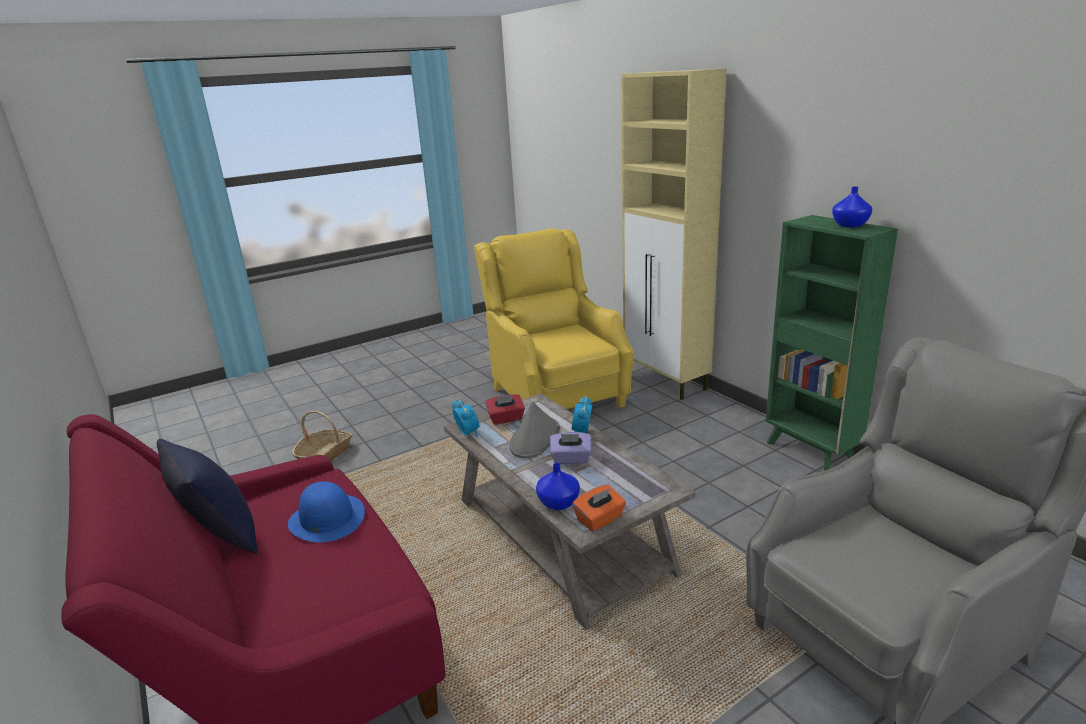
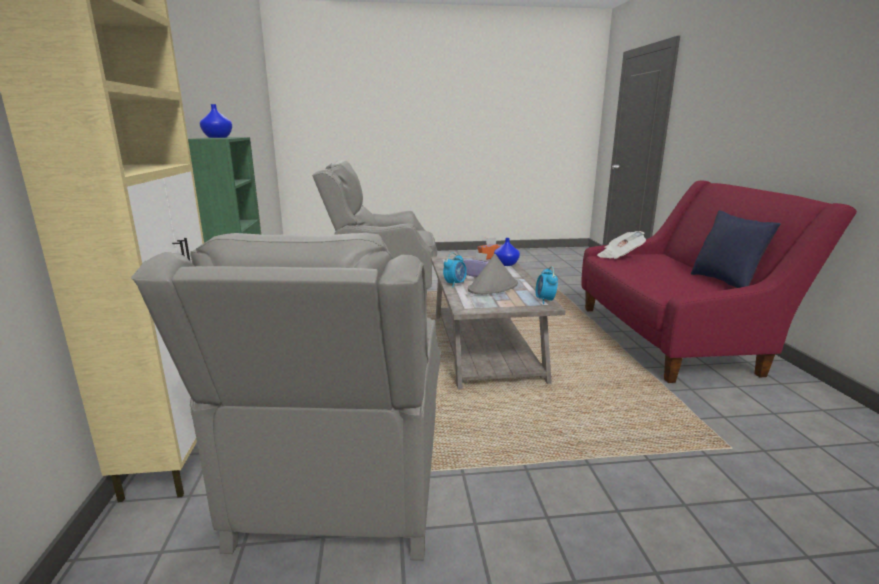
camera: 155 degrees left, 5 degrees down
(325, 454) = (747, 500): basket -> none
(326, 518) = (653, 277): blue hat -> none
(362, 597) = (619, 256): none -> newspaper
(506, 419) = (505, 302): red tissue box -> none
(556, 395) = (342, 490): yellow armchair -> grey armchair

